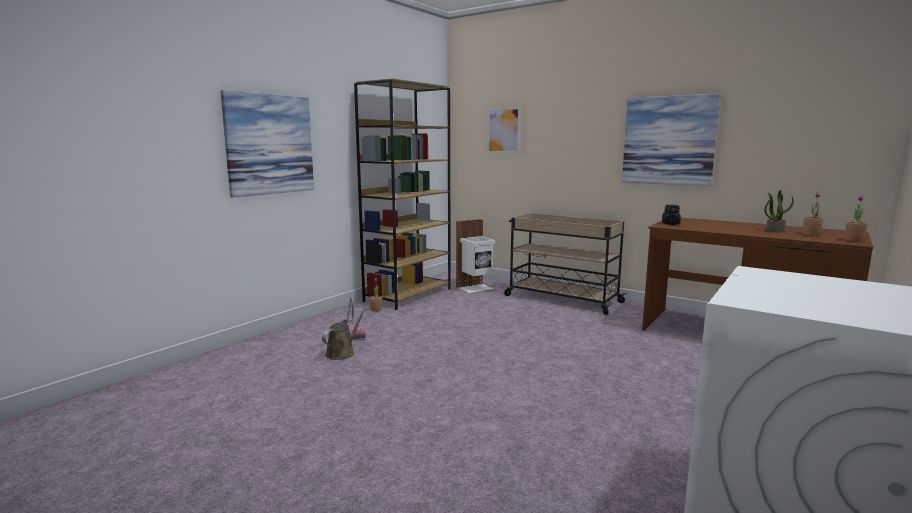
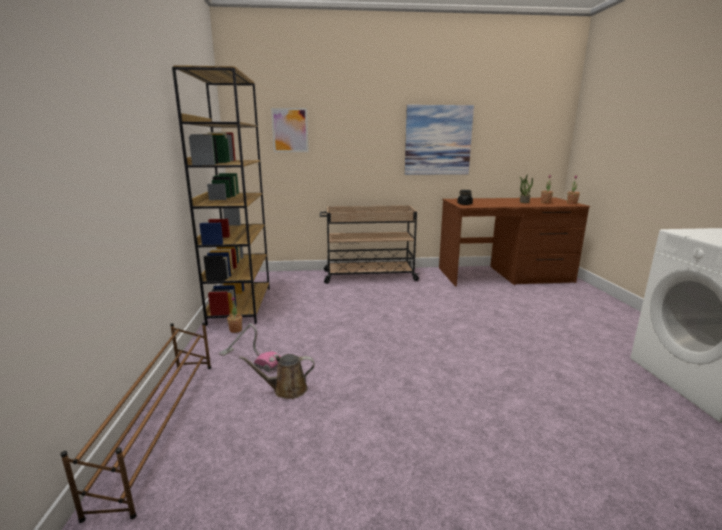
camera: 40 degrees left, 5 degrees up
(255, 344) = (162, 424): none -> brown shoe rack
(270, 144) = (117, 146): picture -> none
(342, 353) = (286, 390): brown watering can -> brown watering can turned 90 degrees counterclockwise
(475, 288) = (289, 282): white trash can -> none

